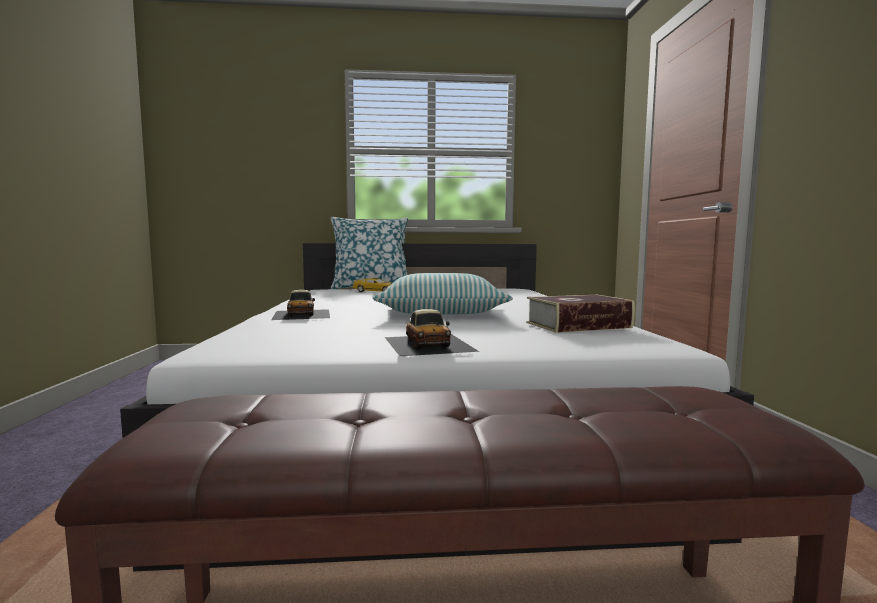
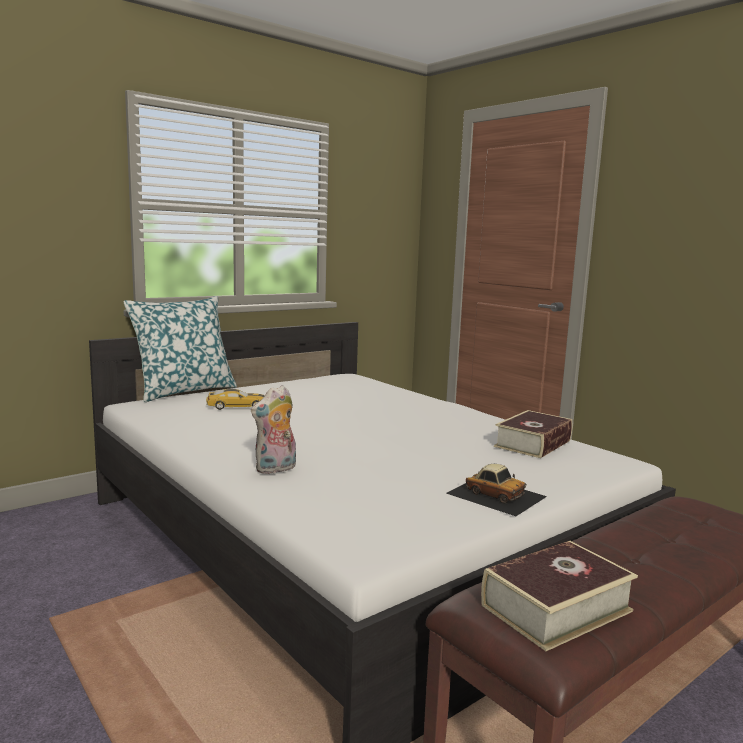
camera: 35 degrees left, 5 degrees up
(247, 422) = (556, 608): none -> book
(302, 314) = (276, 469): toy car -> plush toy
(441, 312) = (390, 439): pillow -> none

